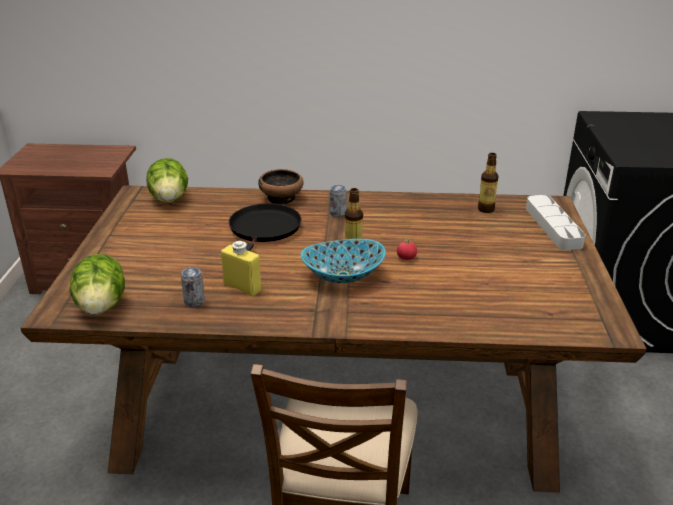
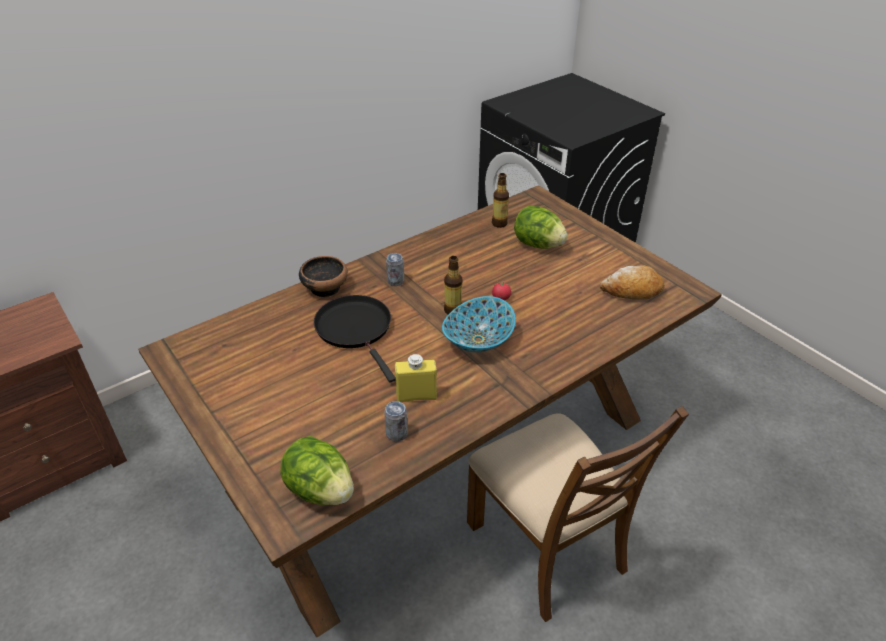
camera: 40 degrees left, 10 degrees up
(169, 199) = (216, 341): lettuce -> lettuce (538, 244)
(542, 304) = (632, 291): none -> bread
(553, 226) = (560, 219): grey tray -> none

